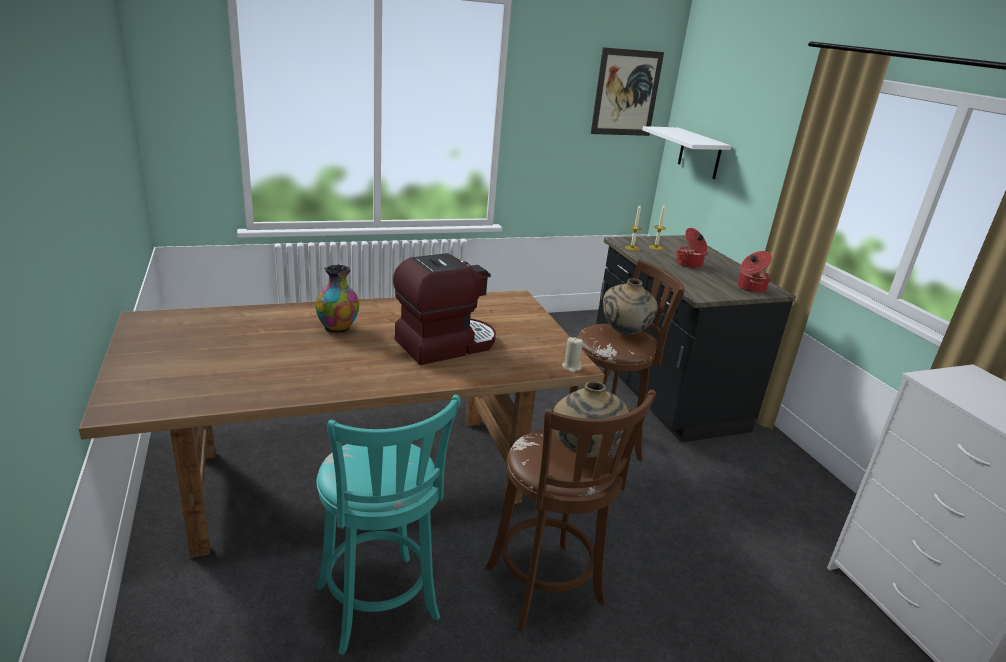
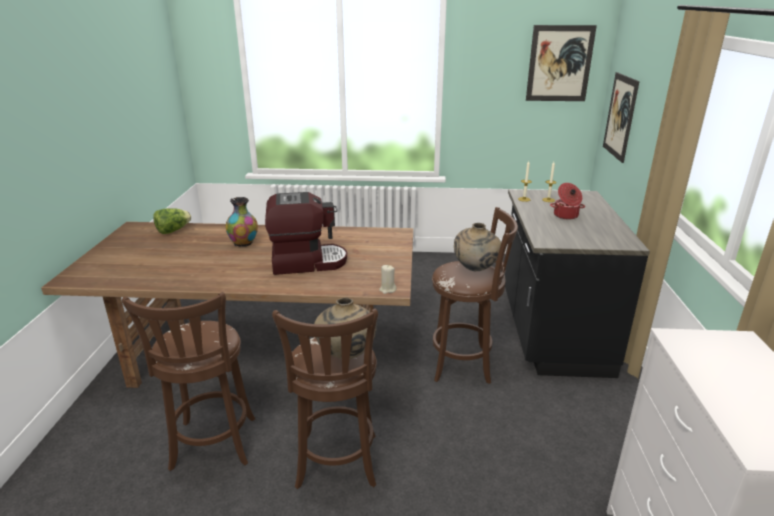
camera: 25 degrees right, 0 degrees up
(214, 319) = (173, 231): none -> lettuce
(379, 608) = (213, 447): turquoise stool -> brown stool
(699, 153) = (620, 116): white shelf -> picture
(750, 288) = (606, 240): cooking pot -> none

